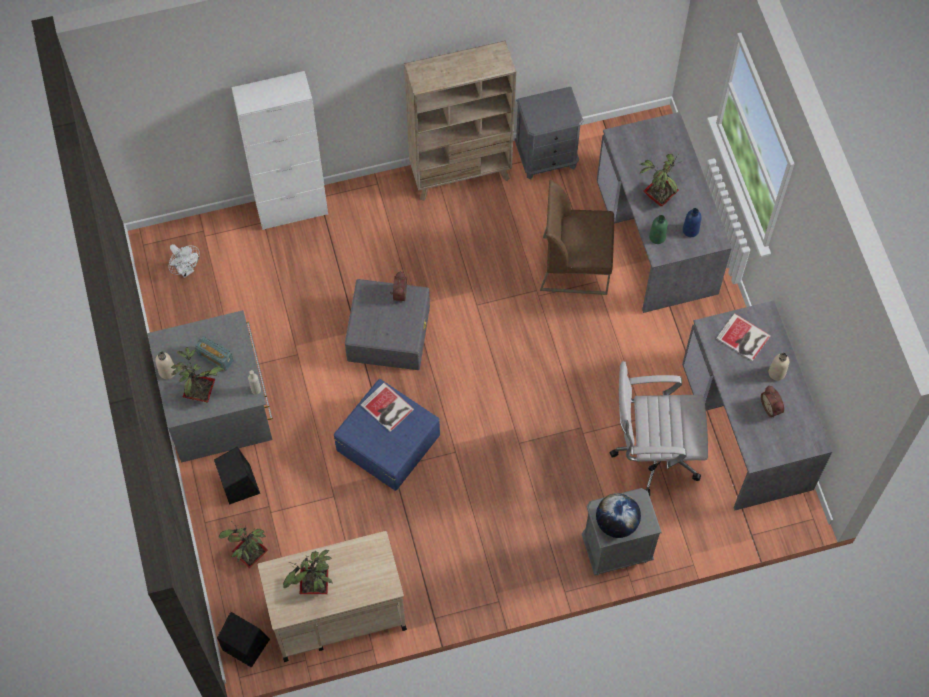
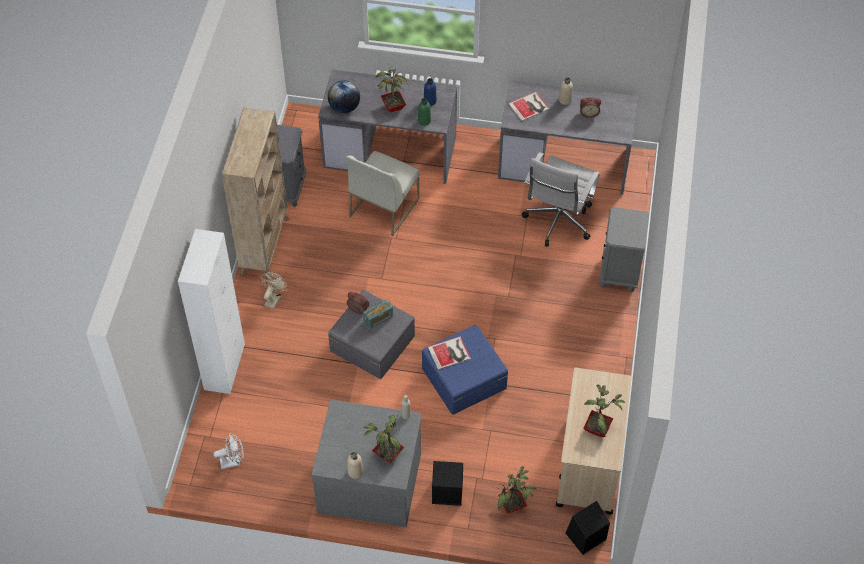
camera: 65 degrees left, 10 degrees down
(215, 358) = (362, 433): radio -> radio (378, 318)
(398, 214) = (274, 298): none -> beige fan
(575, 264) = (384, 207): brown chair -> white chair
(616, 523) = (630, 233): globe -> globe (344, 107)

